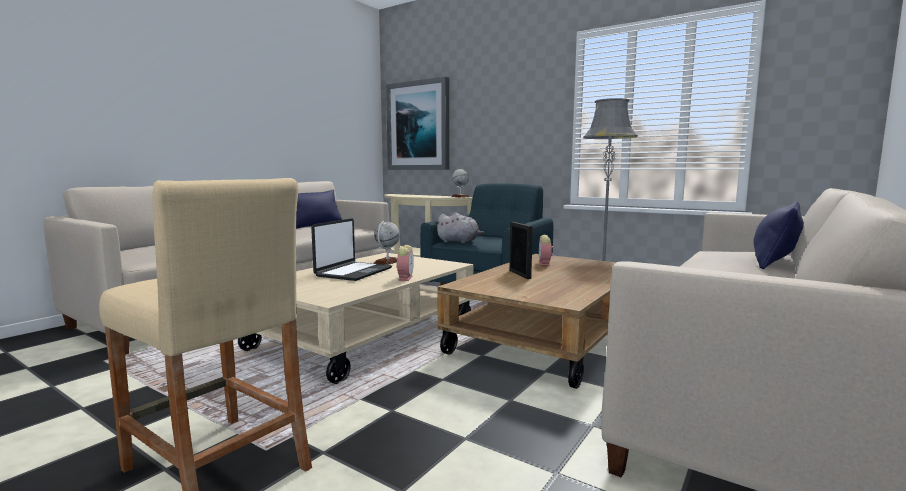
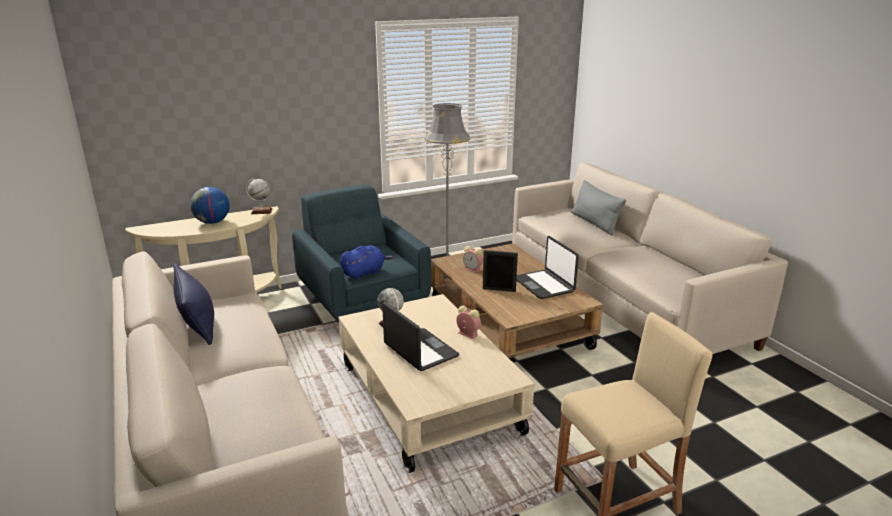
camera: 60 degrees left, 15 degrees up
(418, 126) = (162, 126): picture -> none
(423, 196) = (212, 222): none -> globe
(459, 242) = (364, 273): grey plush toy -> blue plush toy
(570, 285) = (544, 285): none -> laptop
(775, 261) = (594, 223): blue pillow -> grey pillow

